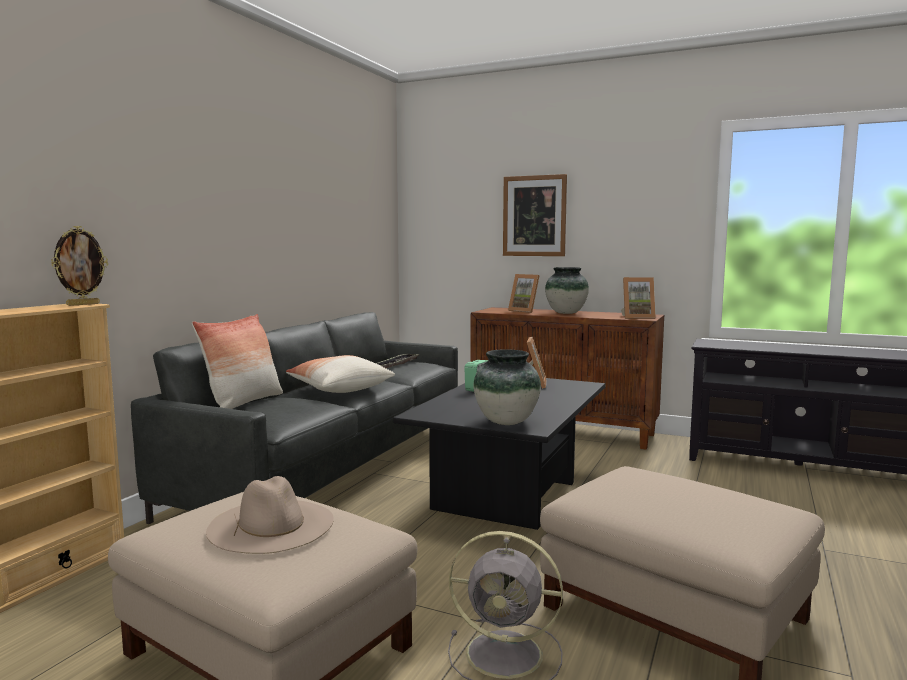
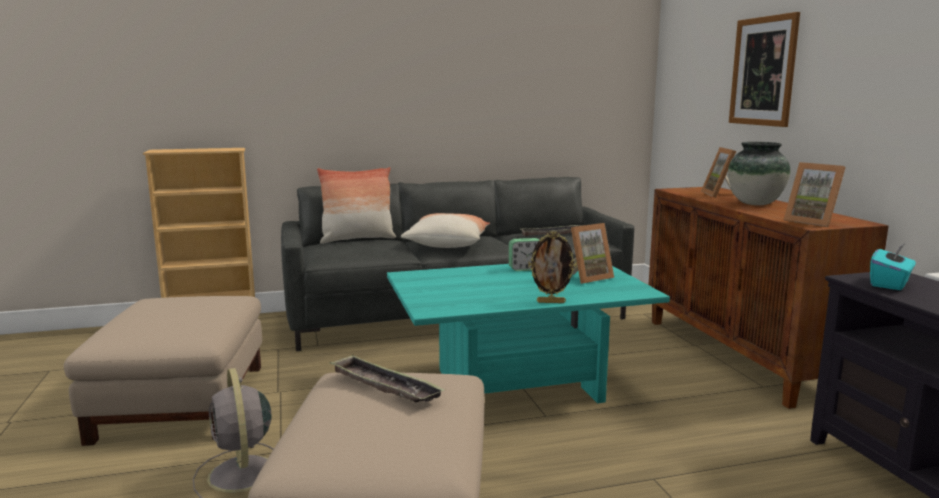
camera: 50 degrees right, 5 degrees up
(83, 304) = (229, 149): picture frame -> picture frame (551, 302)
(271, 525) = (171, 314): beige hat -> none
(507, 422) = (435, 299): vase -> none
(509, 497) = (517, 388): black coffee table -> turquoise coffee table
(635, 487) = (384, 386): none -> tray
(723, 344) = (890, 284): none -> turquoise tissue box

